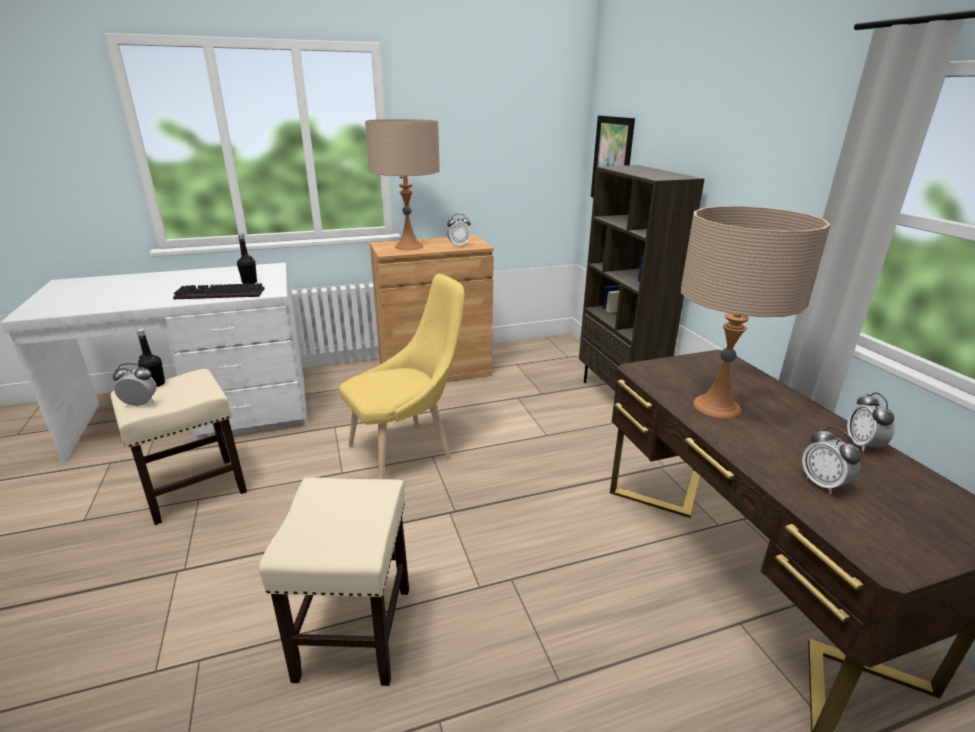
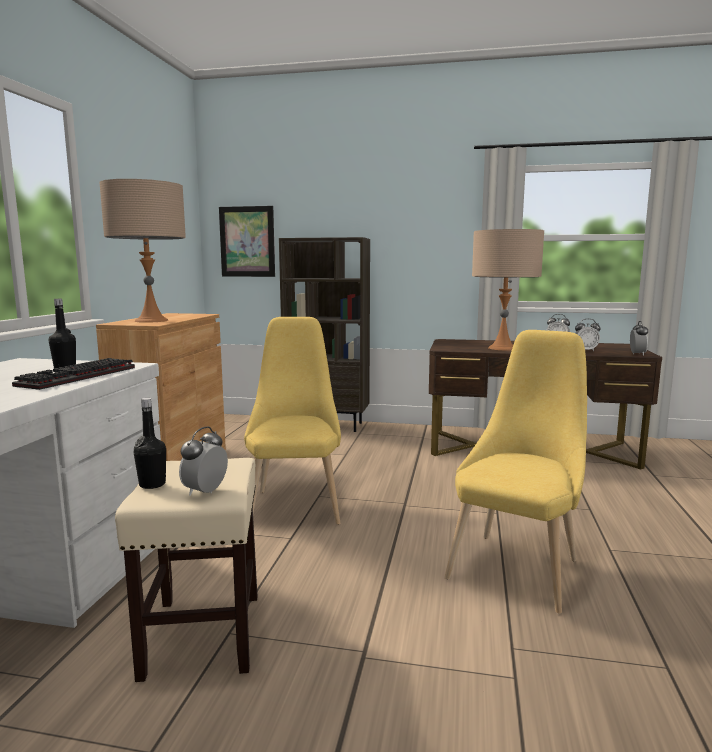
camera: 60 degrees left, 15 degrees down
(354, 633) = (518, 566): beige stool -> yellow chair
(459, 245) = (189, 316): alarm clock -> alarm clock (637, 354)

